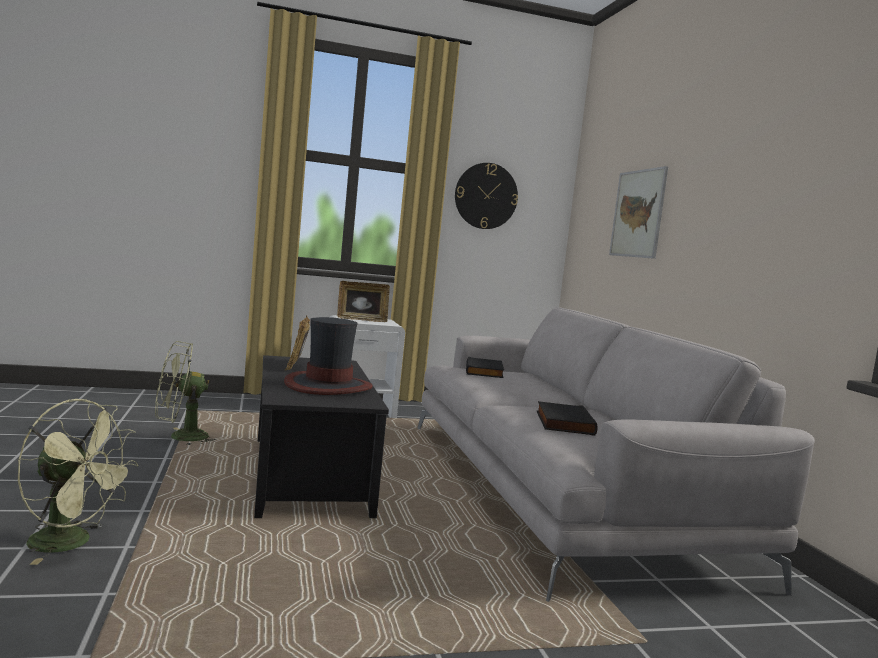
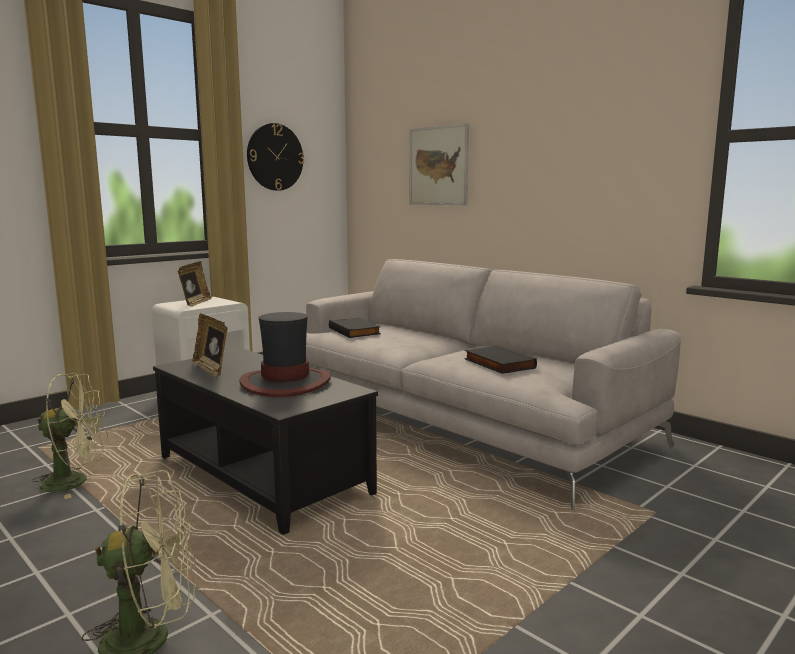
camera: 30 degrees left, 5 degrees up
(180, 438) = (75, 482): green fan -> green fan turned 135 degrees counterclockwise
(361, 320) = (195, 303): picture frame -> picture frame turned 45 degrees counterclockwise

